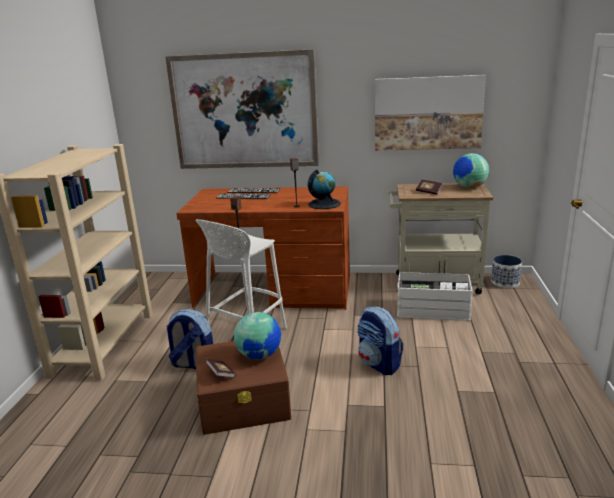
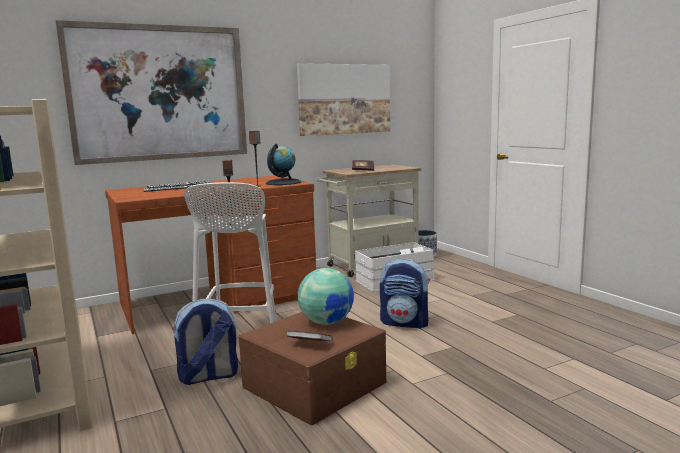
camera: 35 degrees left, 10 degrees down
(469, 187) = (389, 166): globe -> none

